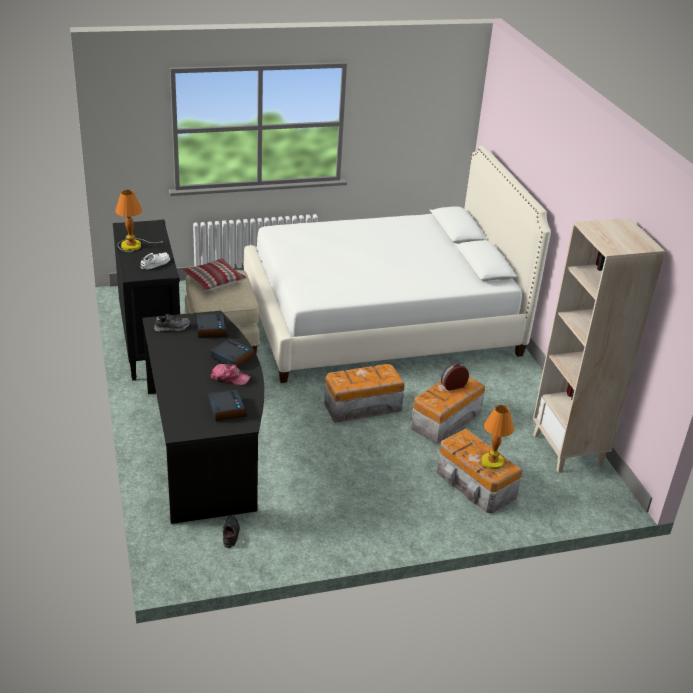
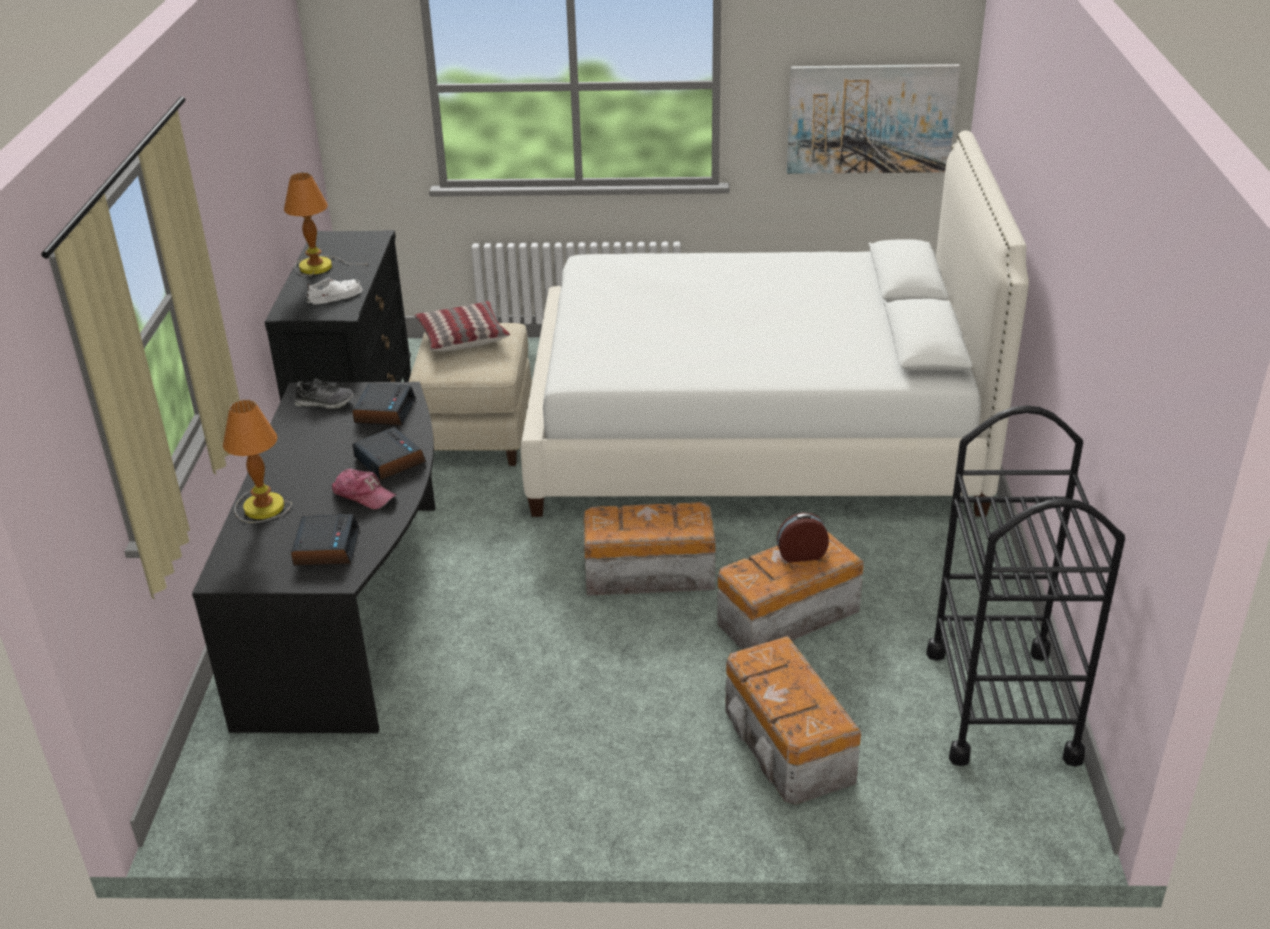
camera: 20 degrees right, 0 degrees up
(230, 533) = (314, 765): black shoe -> none
(424, 139) = (870, 119): none -> picture
(489, 461) = (803, 704): table lamp -> table lamp (261, 505)
(568, 450) = (1001, 704): beige bookcase -> black cart

